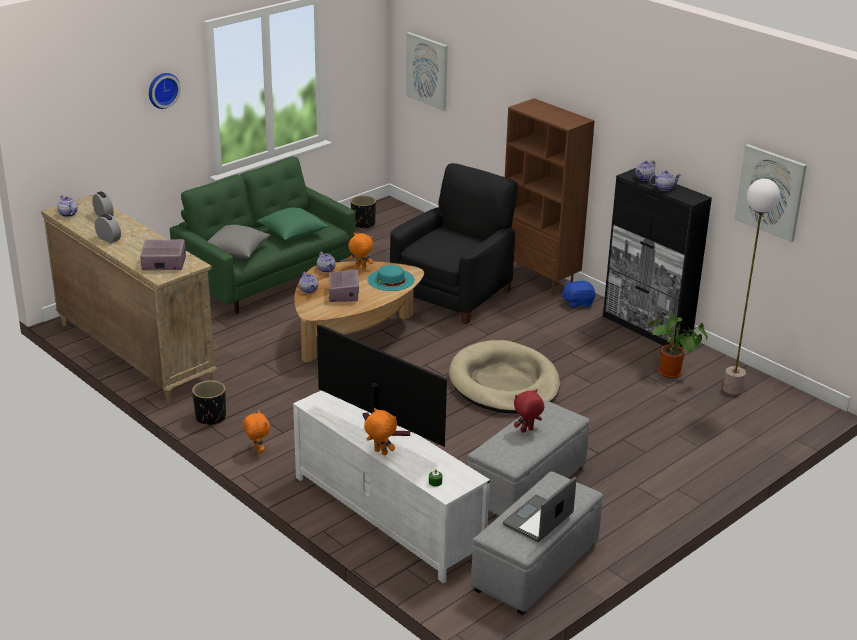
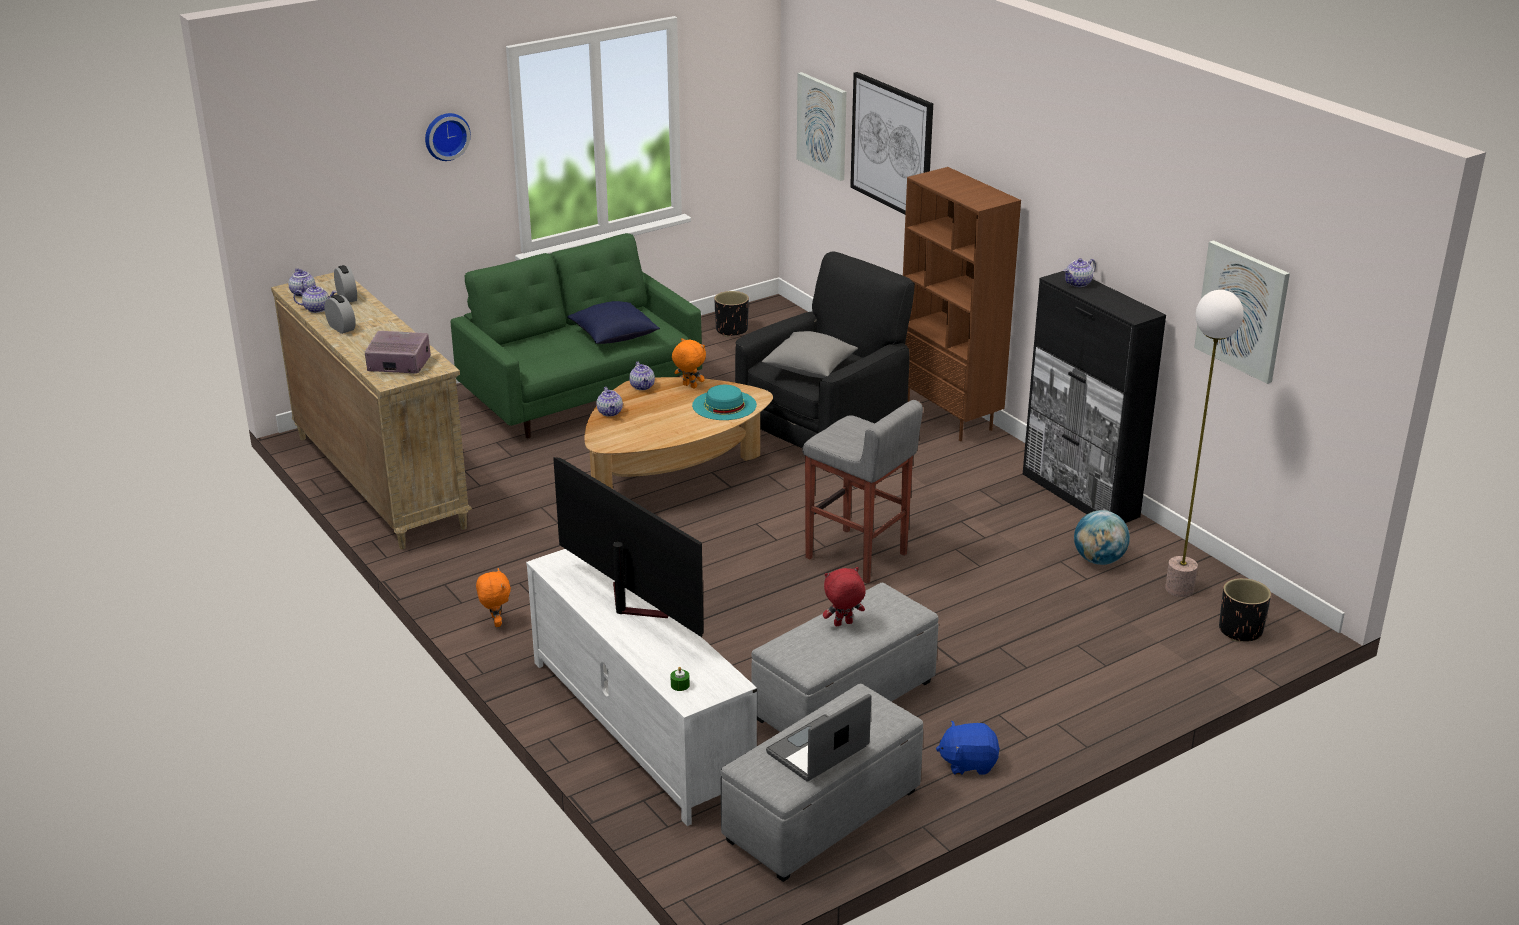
camera: 10 degrees right, 0 degrees up
(210, 417) = (449, 573): black planter -> black planter (1240, 630)
(236, 252) = (531, 356): grey pillow -> grey pillow (809, 369)
(293, 234) = (614, 336): green pillow -> blue pillow
(343, 294) = (654, 420): radio -> none
(380, 452) = (619, 638): orange plush toy -> none
(486, 84) = (892, 146): none -> picture
(504, 383) = (857, 557): beige dog bed -> grey stool
(577, 303) = (992, 453): blue plush toy -> blue plush toy (968, 763)
(664, 188) = (1101, 298): teapot -> teapot (317, 309)
(672, 373) = (1098, 560): potted plant -> globe

